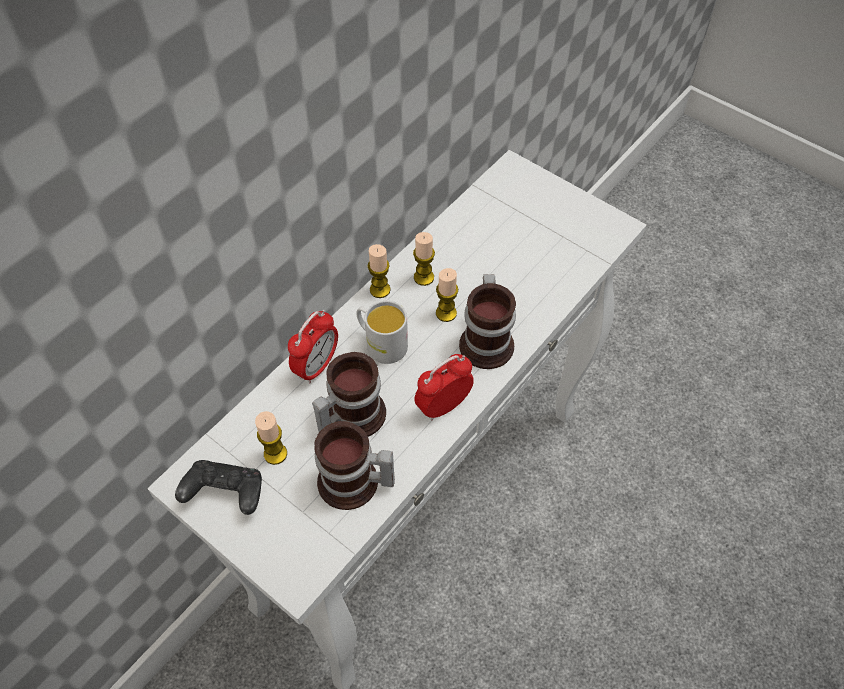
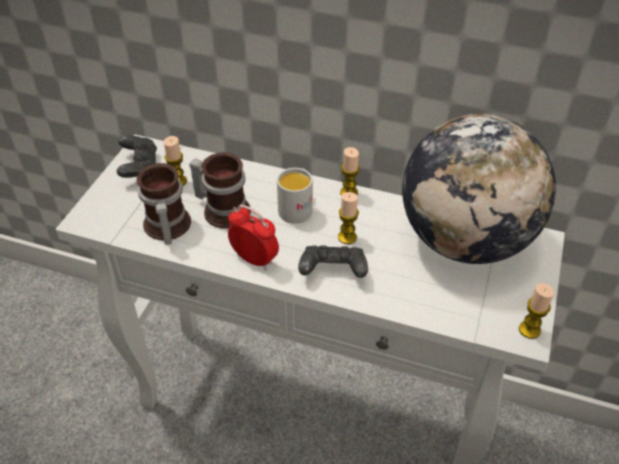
camera: 70 degrees right, 10 degrees down
(316, 366) = (260, 179): alarm clock -> none
(423, 277) = (376, 214): candle -> candle (529, 330)
(489, 341) = (332, 271): mug -> black game controller
(490, 222) = (465, 240): none -> globe

